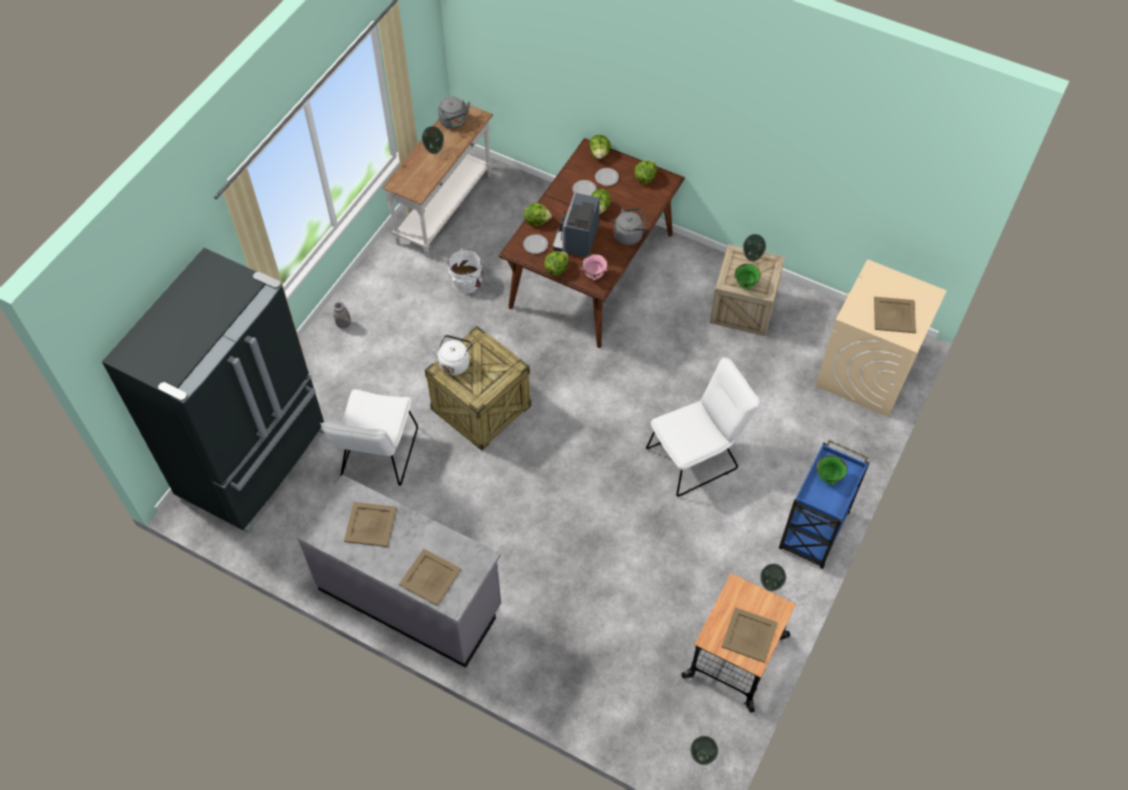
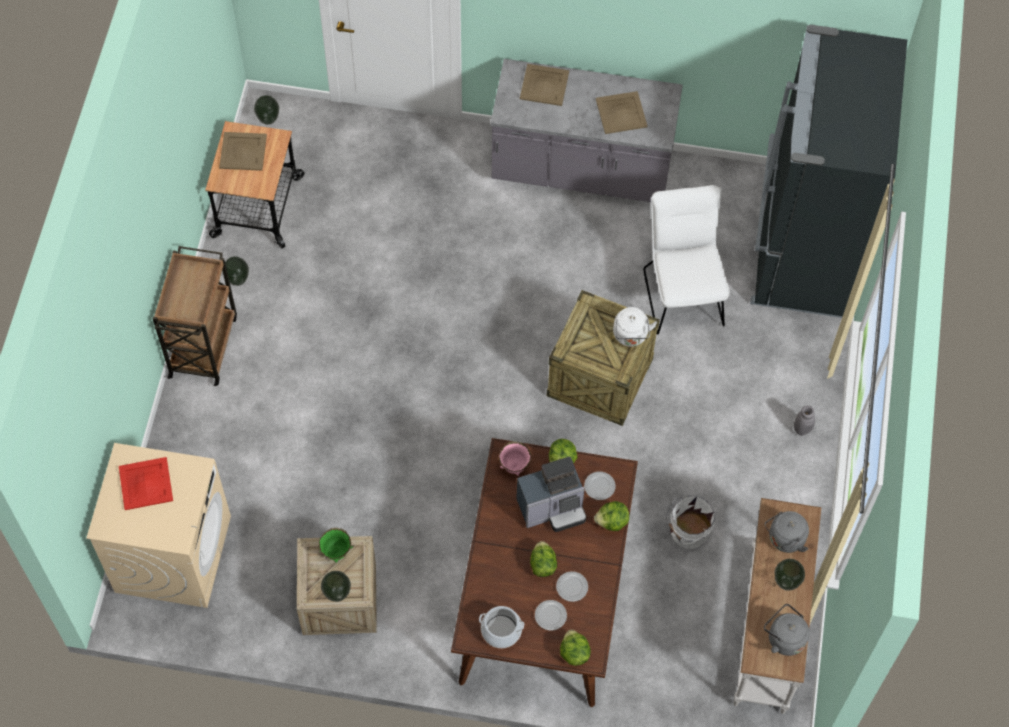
camera: 160 degrees right, 5 degrees up
(577, 240) = (552, 508): coffee machine -> coffee machine turned 75 degrees clockwise
(629, 235) = (491, 535): grey kettle -> grey kettle (785, 540)
(645, 178) = (501, 631): lettuce -> cooking pot
(697, 456) = (345, 391): white chair -> none
(813, 532) = (203, 345): blue cart -> brown cart
(828, 477) = (193, 297): green bowl -> none
(894, 315) = (145, 484): beige tray -> red tray

